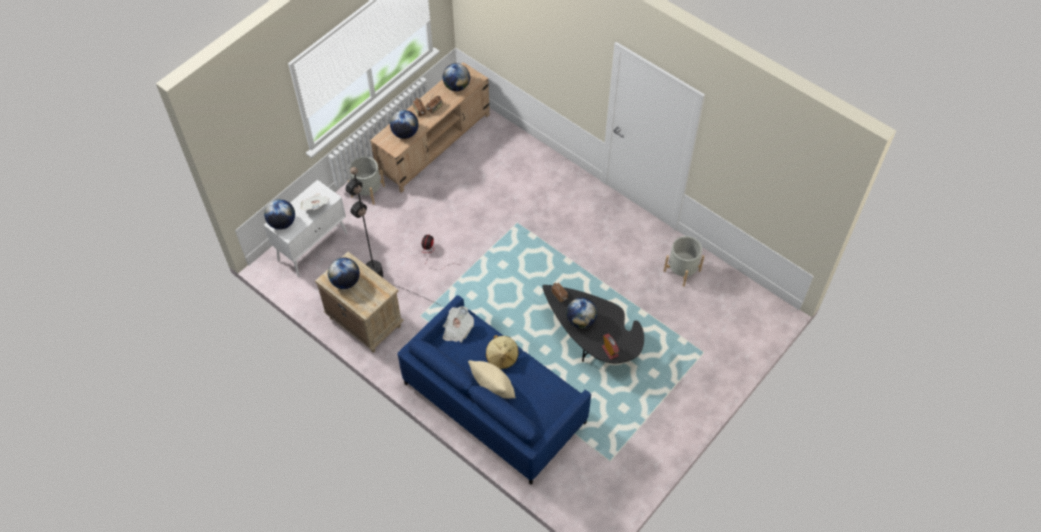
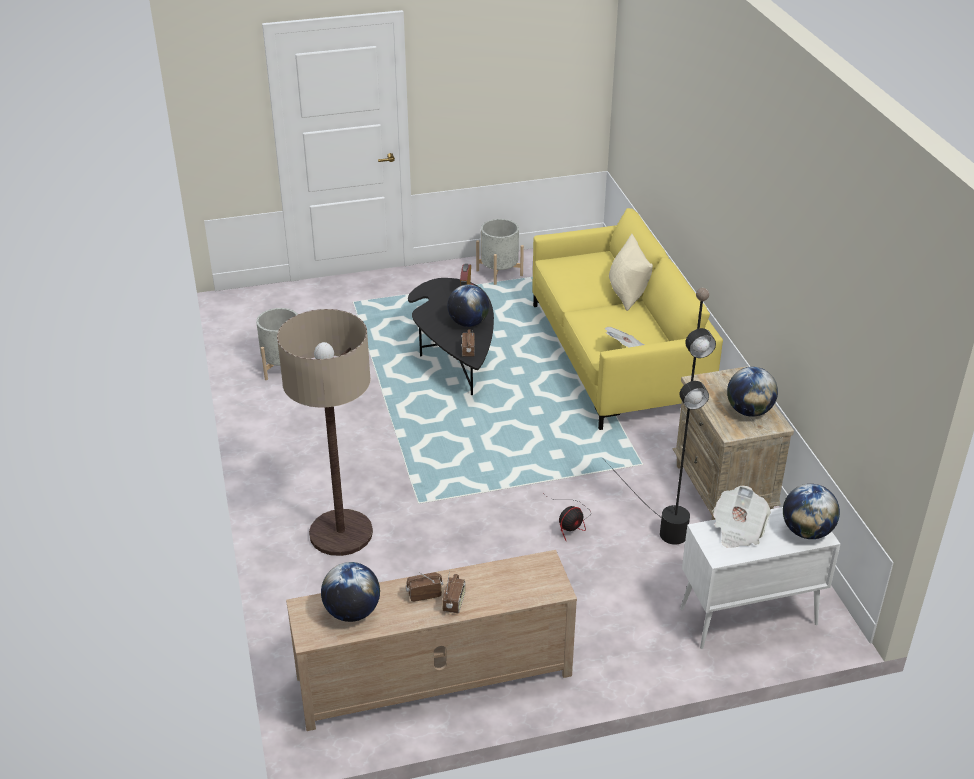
camera: 145 degrees left, 20 degrees down
(368, 191) = (604, 657): grey planter -> grey planter (499, 273)
(405, 133) = (509, 578): globe -> none
(494, 402) = (616, 356): blue sofa -> yellow sofa
(502, 357) = (594, 311): beige hat -> none
(538, 185) = (341, 533): none -> floor lamp

